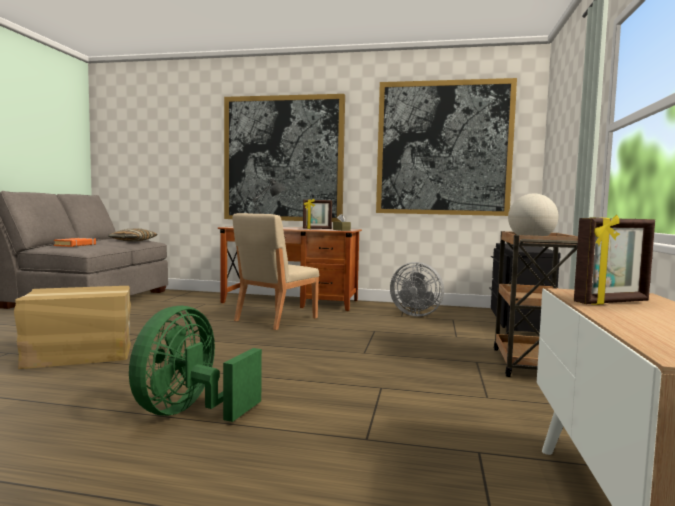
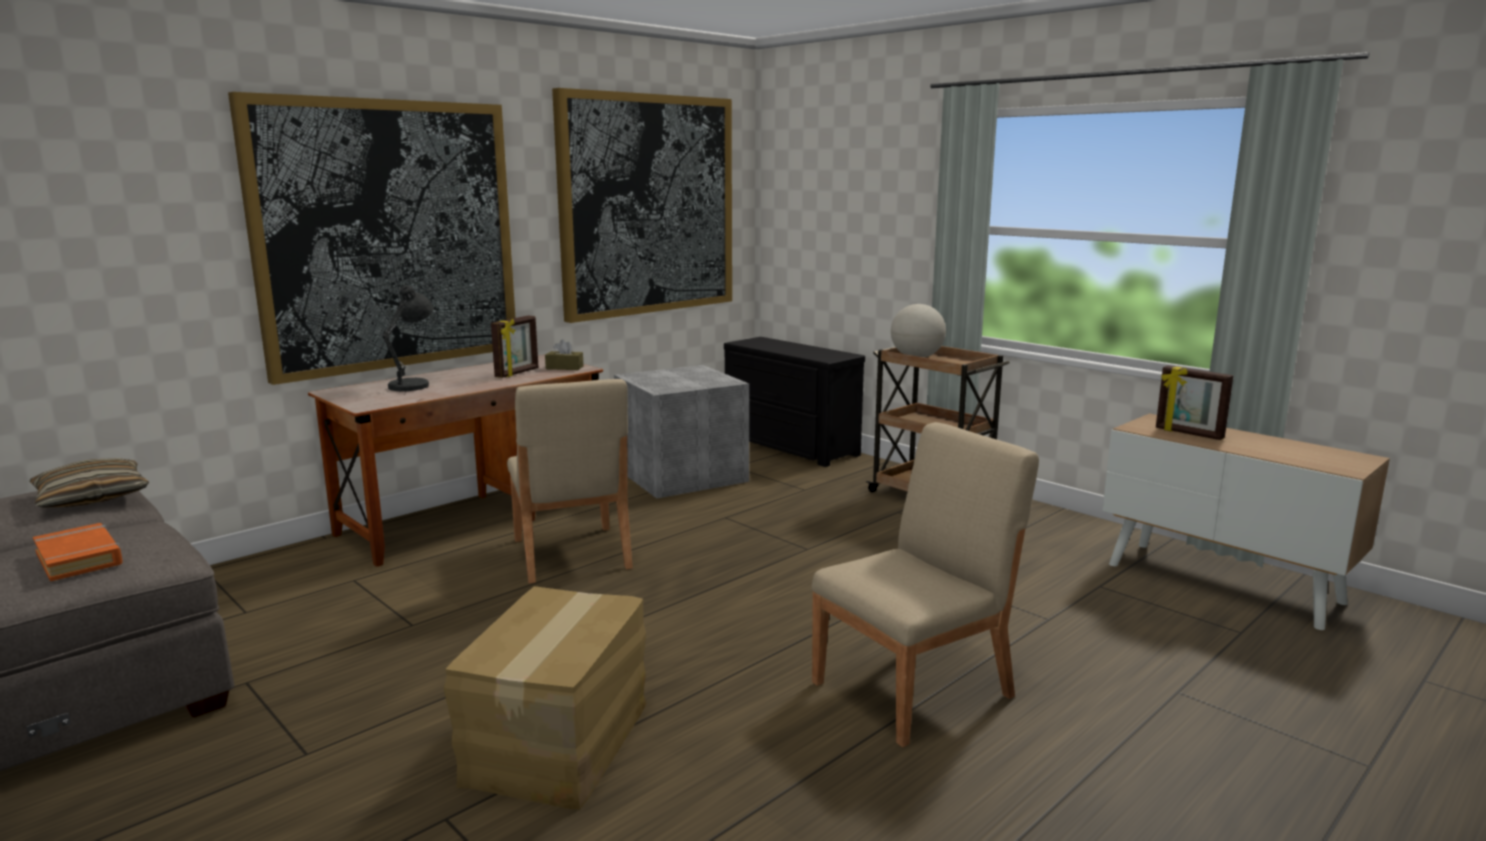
camera: 55 degrees left, 10 degrees up
(190, 412) = (915, 689): green fan -> beige chair
(415, 314) = (682, 474): grey fan -> grey storage box
(612, 302) = (1188, 434): picture frame -> picture frame turned 120 degrees clockwise

